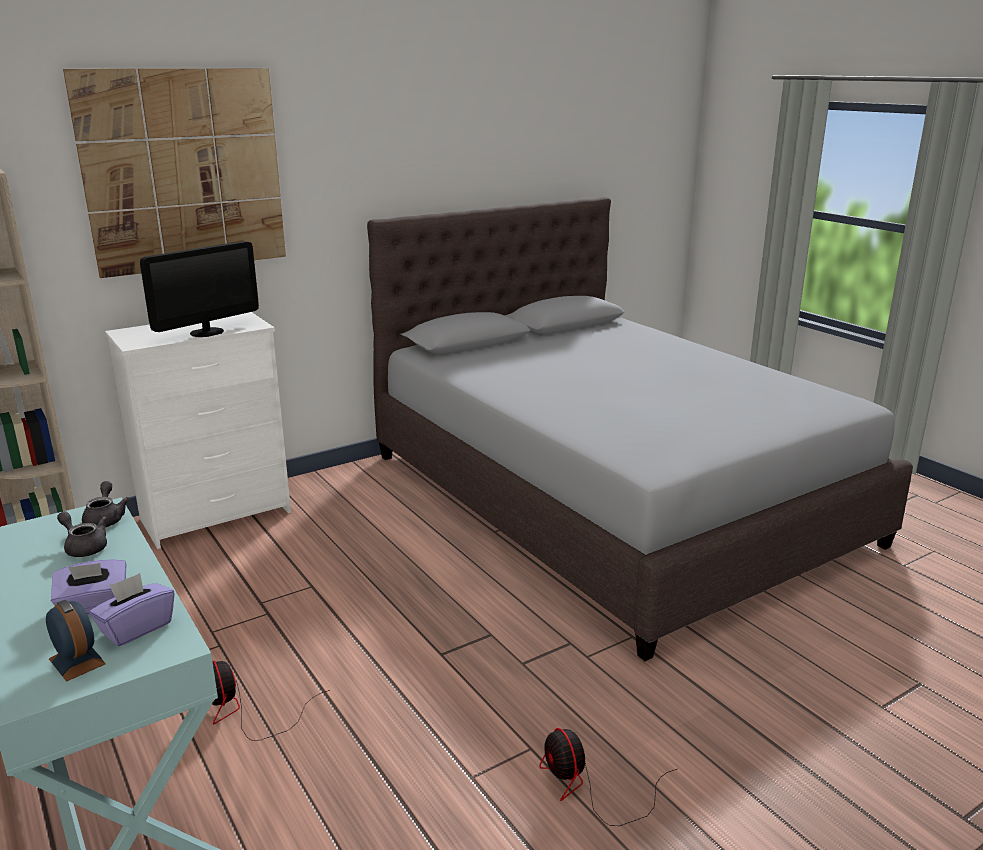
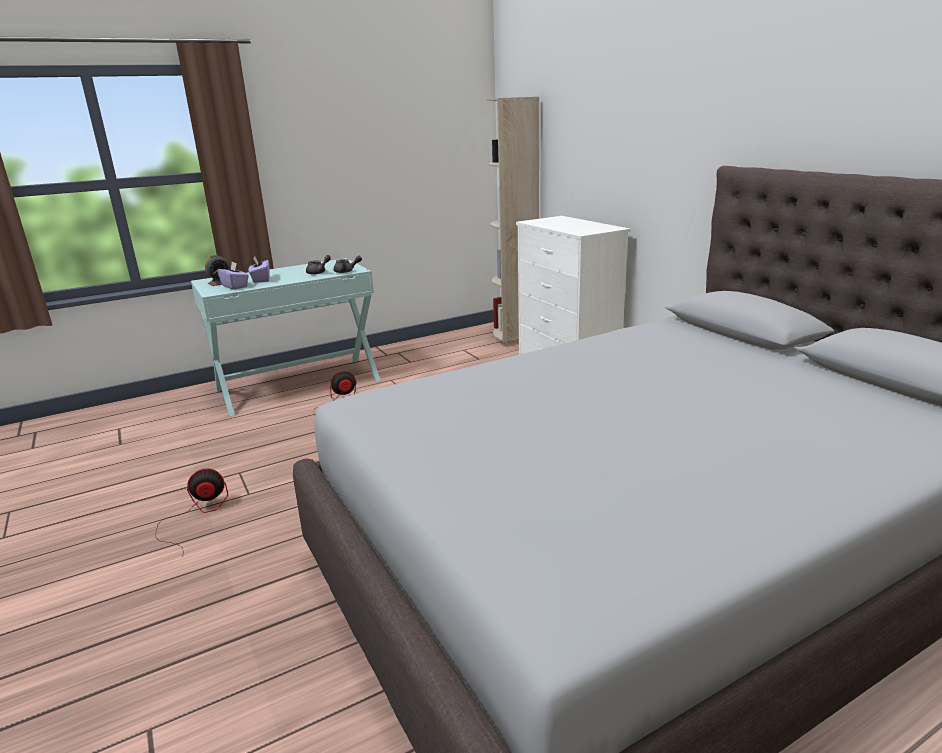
camera: 95 degrees right, 0 degrees up
(184, 171) = (615, 104): picture -> none
(207, 332) = (561, 227): monitor -> none

